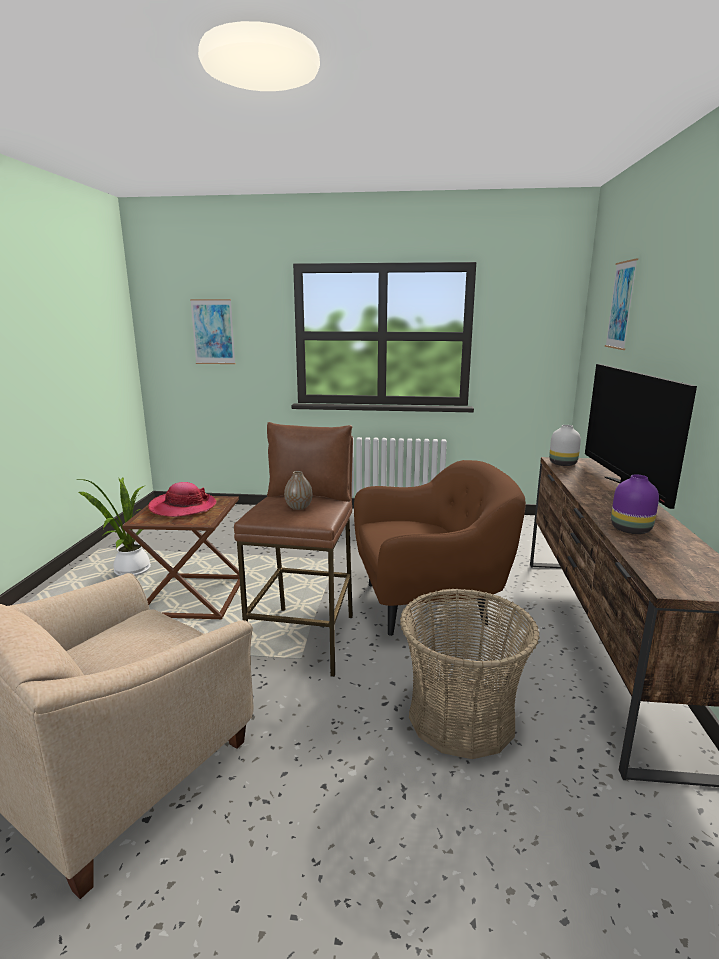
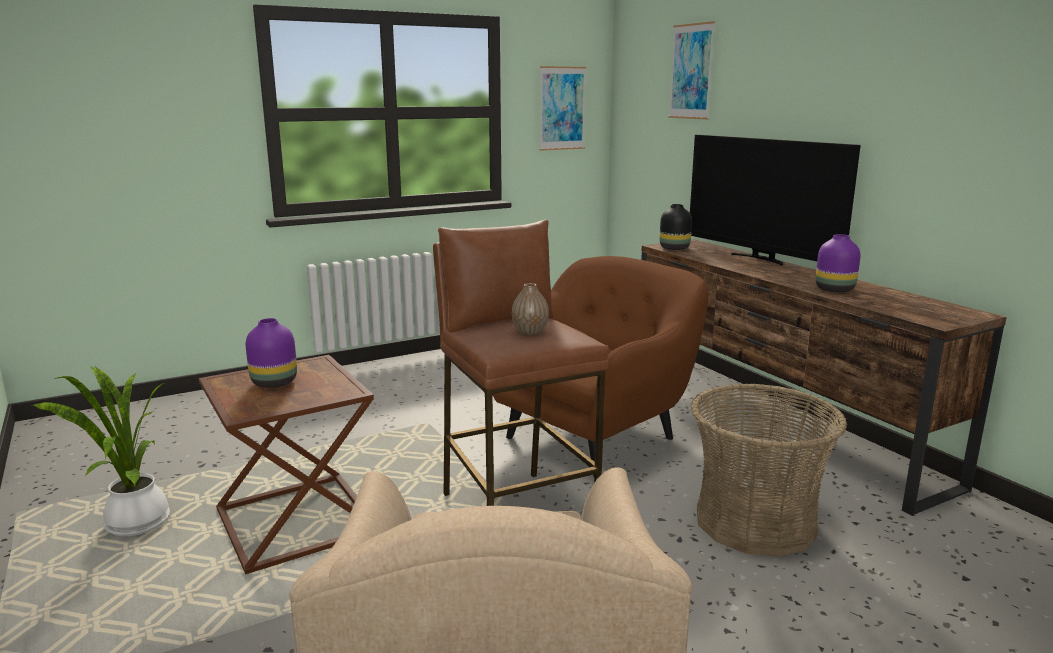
camera: 35 degrees left, 0 degrees up
(183, 507) = (274, 383): hat -> purple vase
(213, 332) = (117, 112): picture -> picture (562, 108)
(562, 464) = (673, 248): white vase -> black vase

